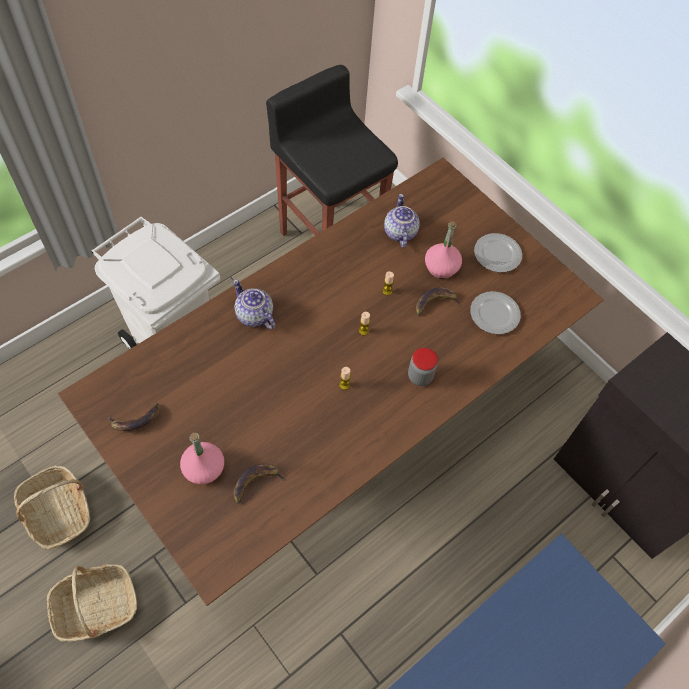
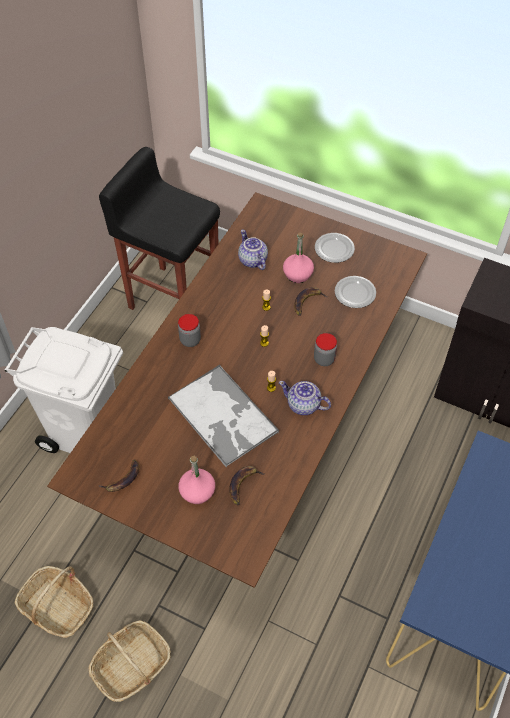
camera: 20 degrees left, 5 degrees down
(254, 315) = (173, 365): teapot -> teapot (304, 405)
(276, 395) = (223, 416): none -> tray
(286, 295) = (190, 340): none -> jar

